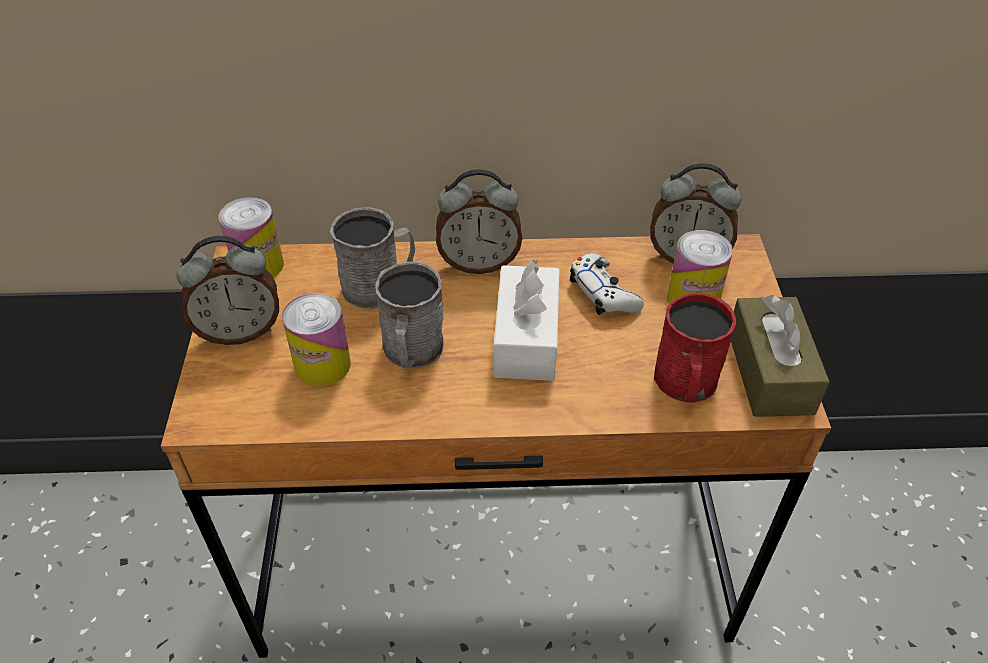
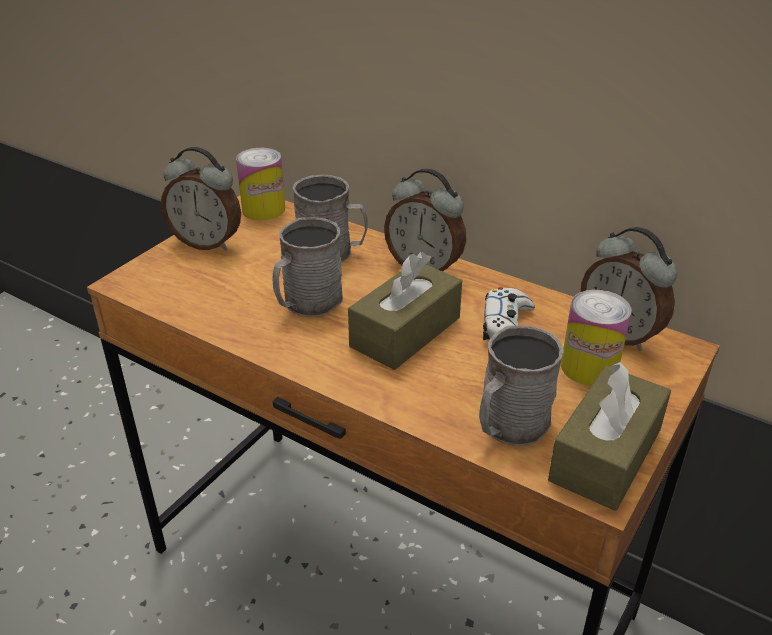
camera: 35 degrees right, 10 degrees down
(322, 365) = (236, 284): can -> none
(526, 338) = (405, 332): white tissue box -> brown tissue box
(686, 385) = (509, 426): red mug -> grey mug

